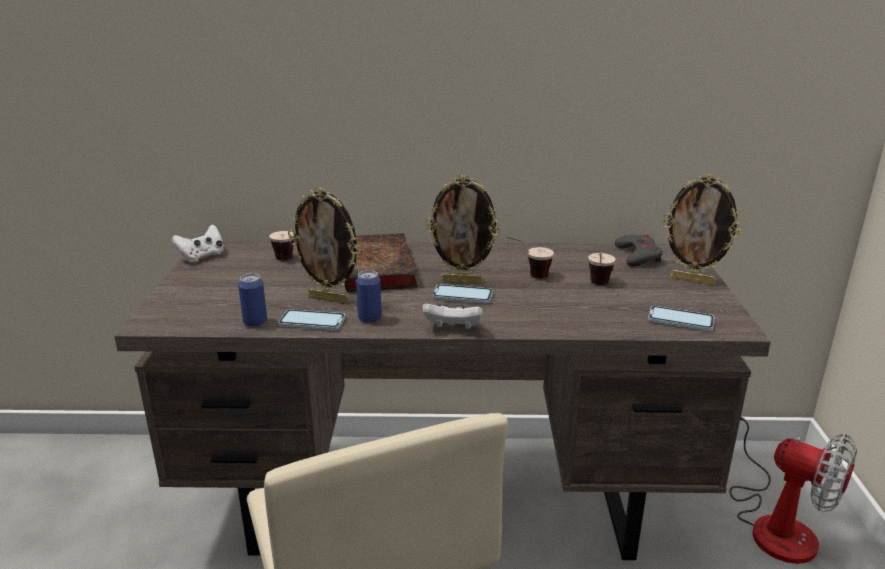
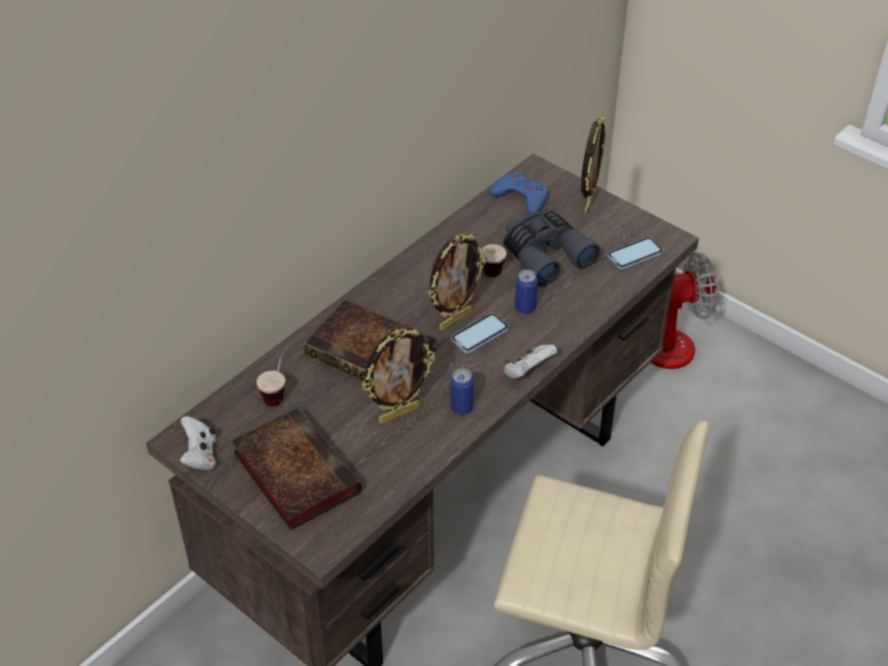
camera: 50 degrees left, 20 degrees up
(220, 287) = (293, 471): none -> book
(255, 322) = (394, 478): can -> can (525, 308)
(312, 322) = (430, 443): phone -> none
(598, 286) = (545, 255): cup -> grey binoculars
(638, 256) = (520, 197): grey game controller -> blue game controller
(692, 280) = (588, 203): picture frame -> picture frame turned 45 degrees counterclockwise

